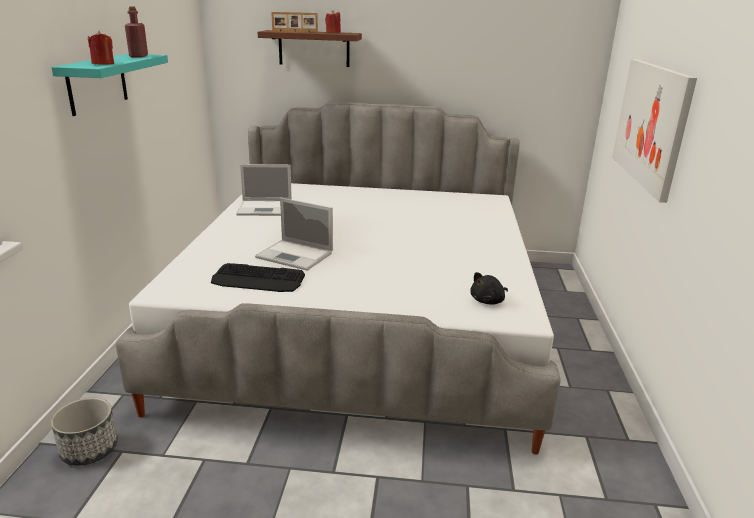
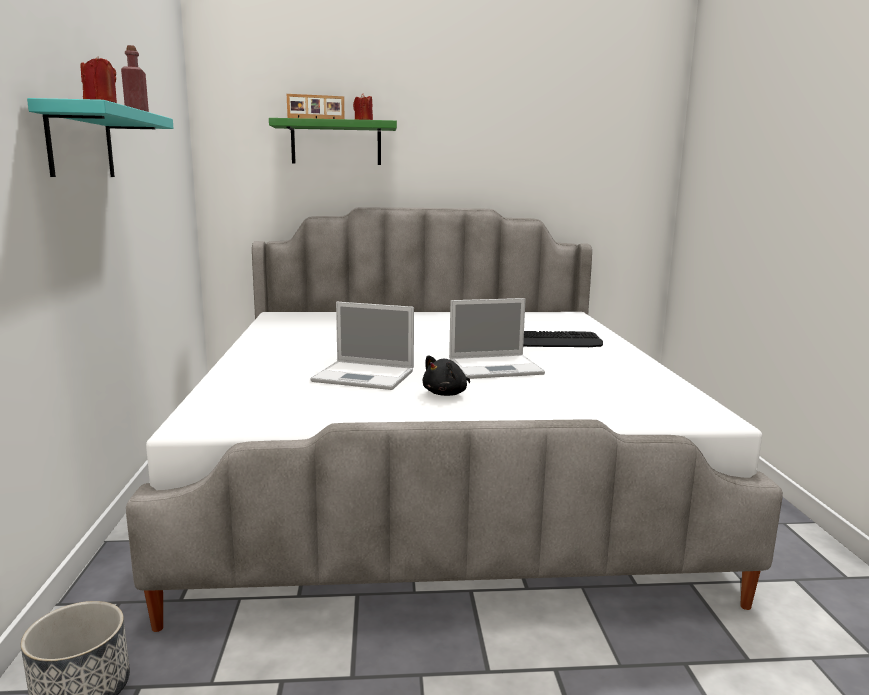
camera: 10 degrees left, 10 degrees down
(258, 279) = (330, 403): keyboard -> keyboard (555, 341)
(266, 208) = (294, 335): laptop -> laptop (497, 367)
(314, 48) = (336, 143): brown shelf -> green shelf
(488, 301) = (652, 404): black plush toy -> black plush toy (446, 394)
(650, 124) = (777, 195): picture -> none

